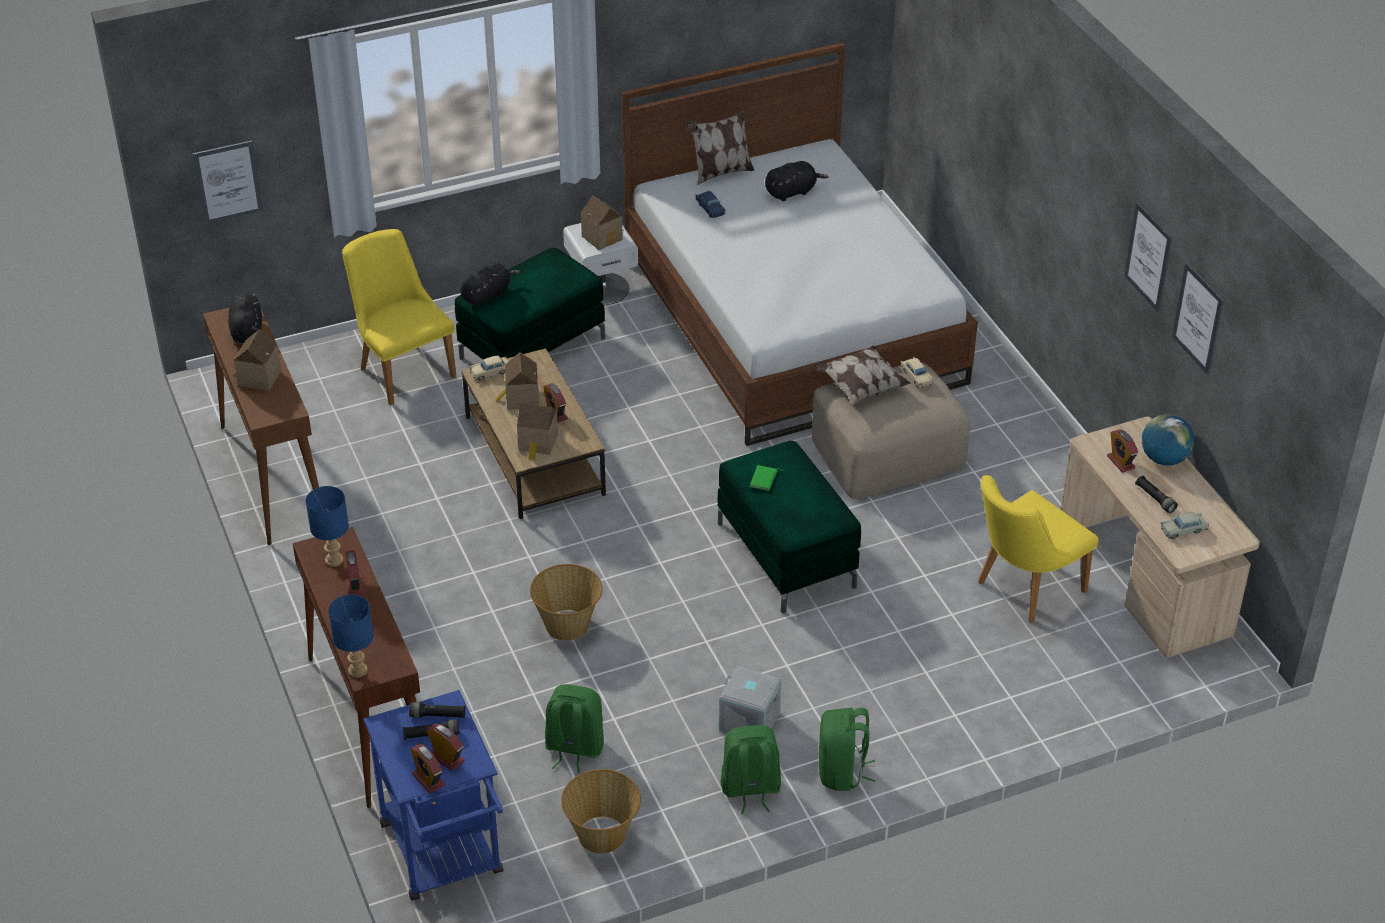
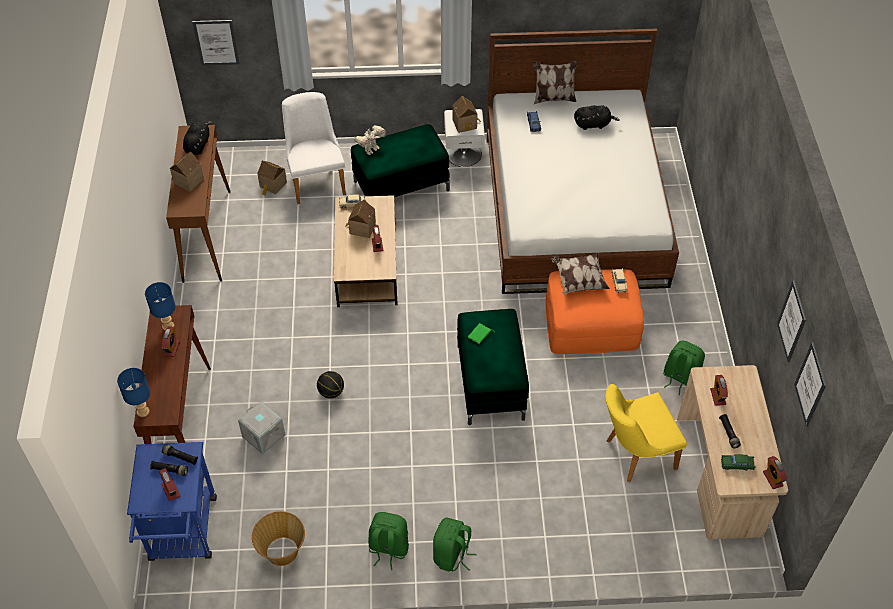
camera: 20 degrees right, 10 degrees up
(402, 368) = (316, 180): yellow chair -> white chair
(428, 780) = (152, 503): alarm clock -> alarm clock (772, 479)
(487, 295) = (371, 149): black plush toy -> toy robot
(538, 443) = (356, 264): toy house -> toy house (272, 185)
(568, 625) = (331, 392): basket -> basketball
(574, 748) = (294, 483): green backpack -> green backpack (680, 378)
(749, 721) = (410, 498): grey storage box -> grey storage box (263, 436)
(887, 451) = (591, 324): beige ottoman -> orange ottoman
(1148, 257) = (777, 262): picture -> picture (810, 384)
(1164, 459) = (750, 403): globe -> none
(1183, 530) = (737, 464): beige toy car -> green toy car

